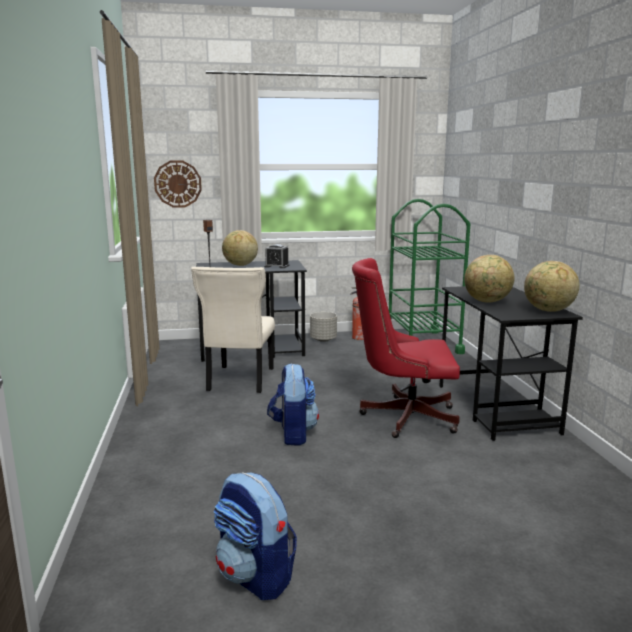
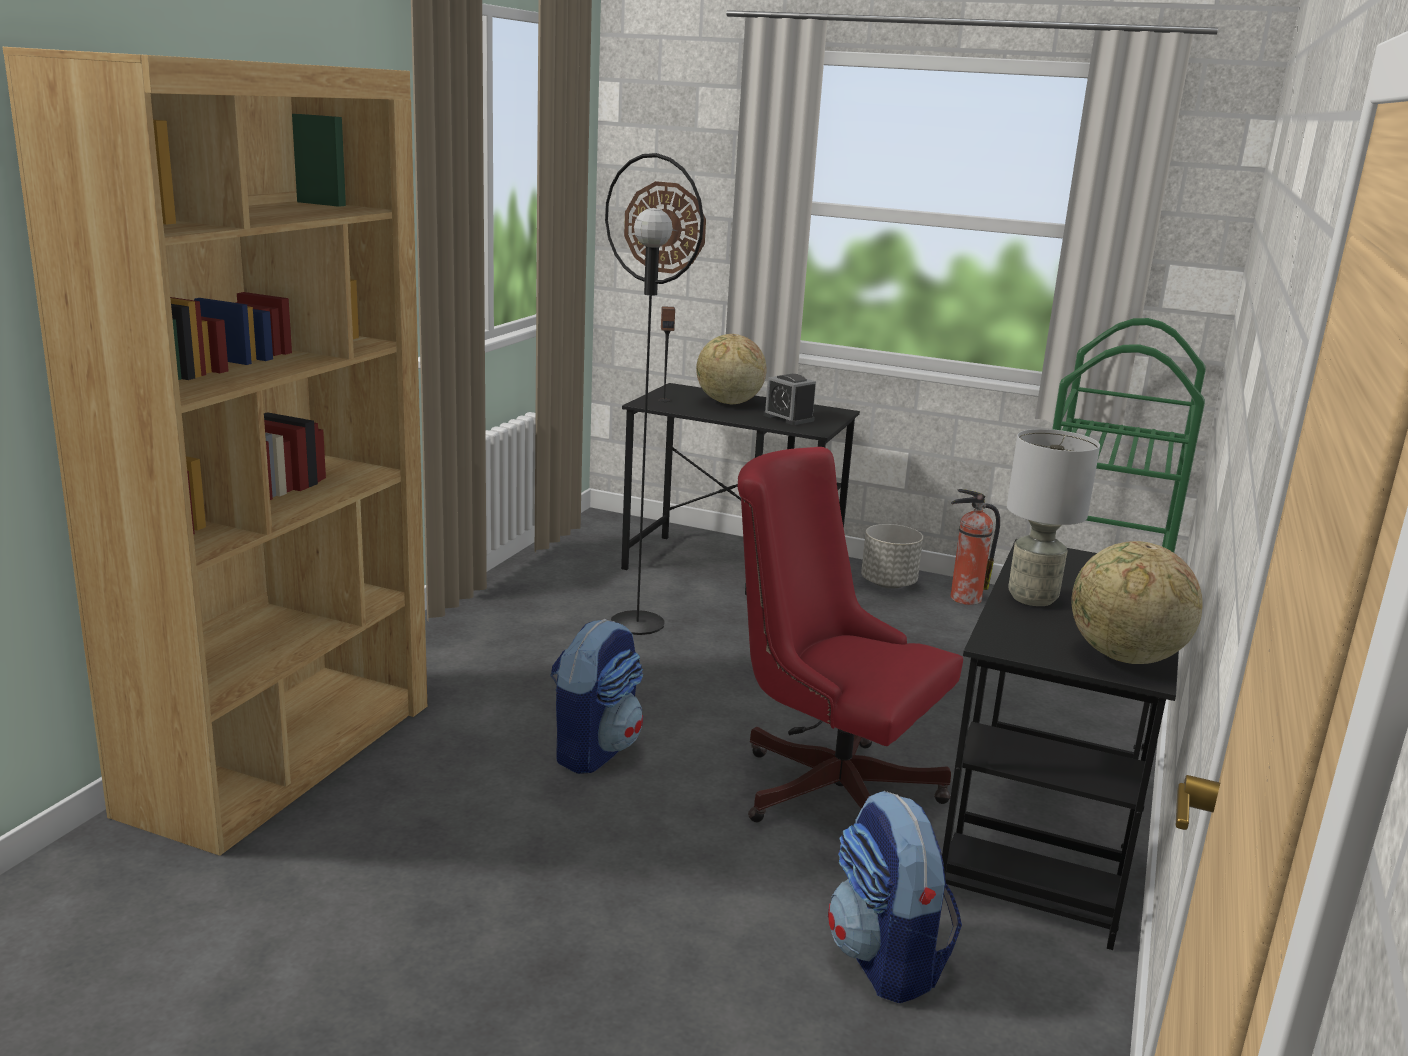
camera: 30 degrees right, 5 degrees up
(140, 488) = (283, 756): none -> brown bookcase
(239, 380) = (636, 623): beige chair -> black floor lamp
(255, 576) = (255, 952): backpack -> backpack (886, 960)
(487, 302) = (1032, 599): globe -> grey table lamp

